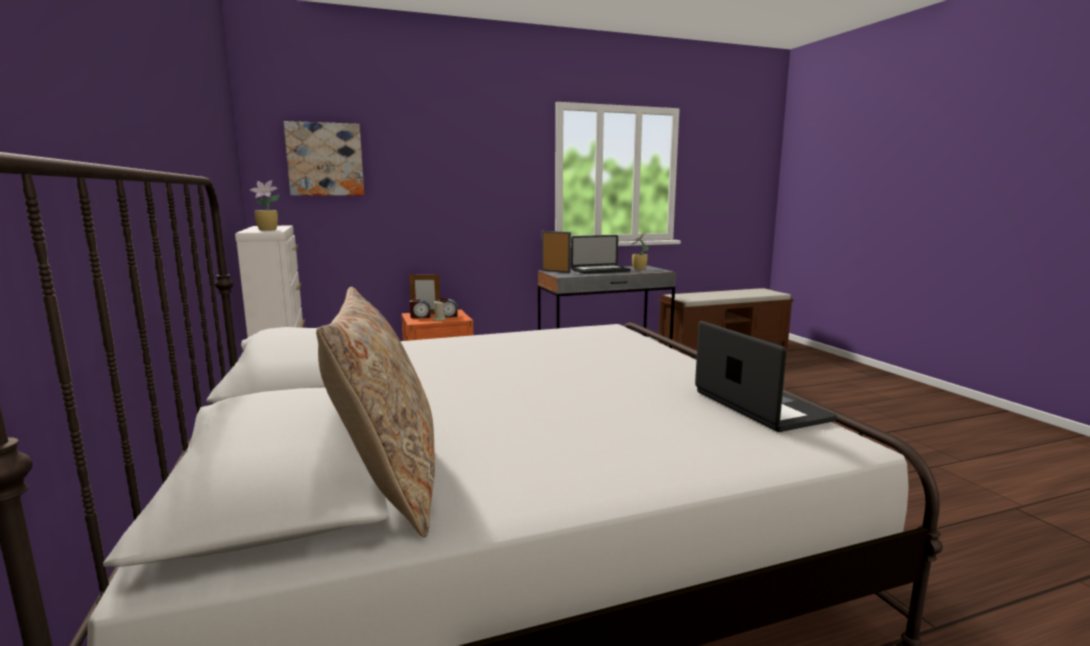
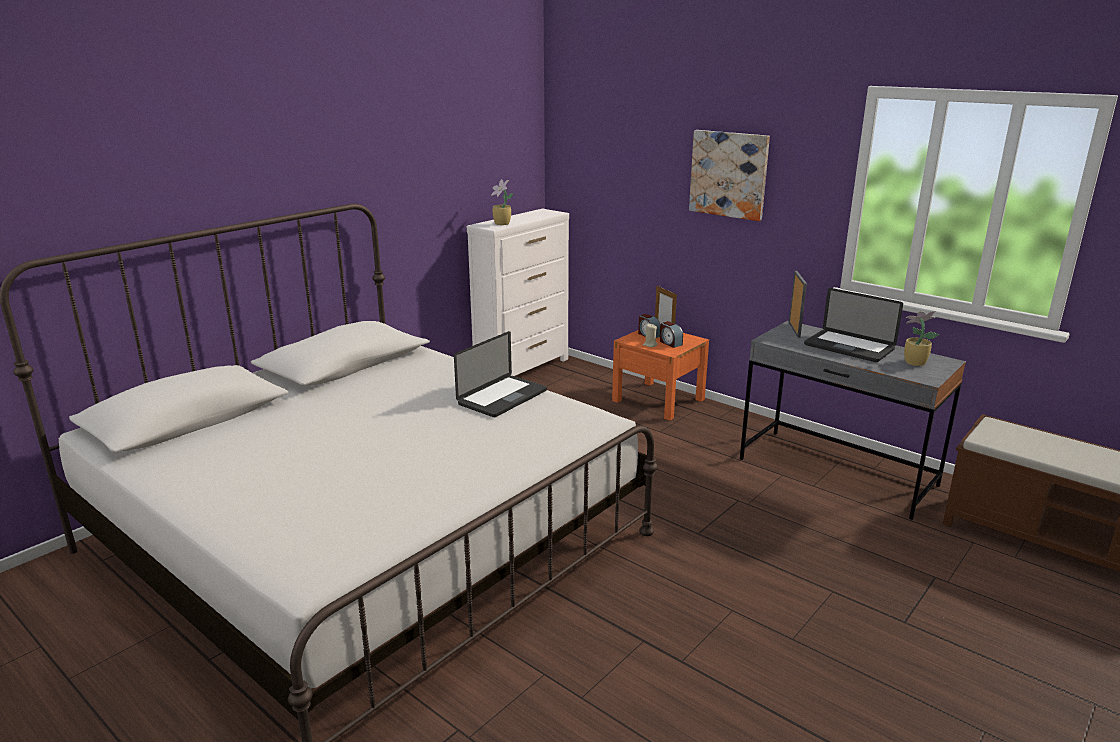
camera: 60 degrees right, 10 degrees up
(325, 159) = (603, 149): picture -> picture (729, 174)
(389, 484) = (178, 444): beige pillow -> none
(760, 406) = (380, 535): laptop -> laptop (502, 397)

